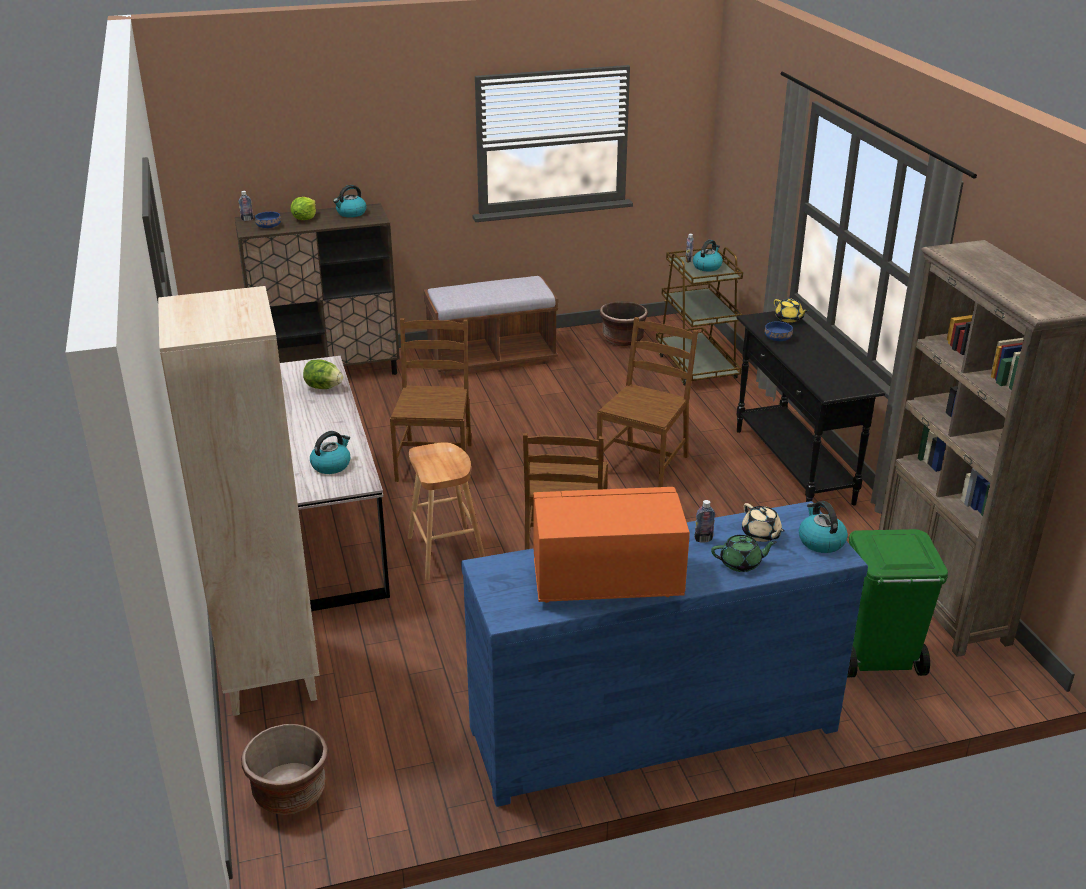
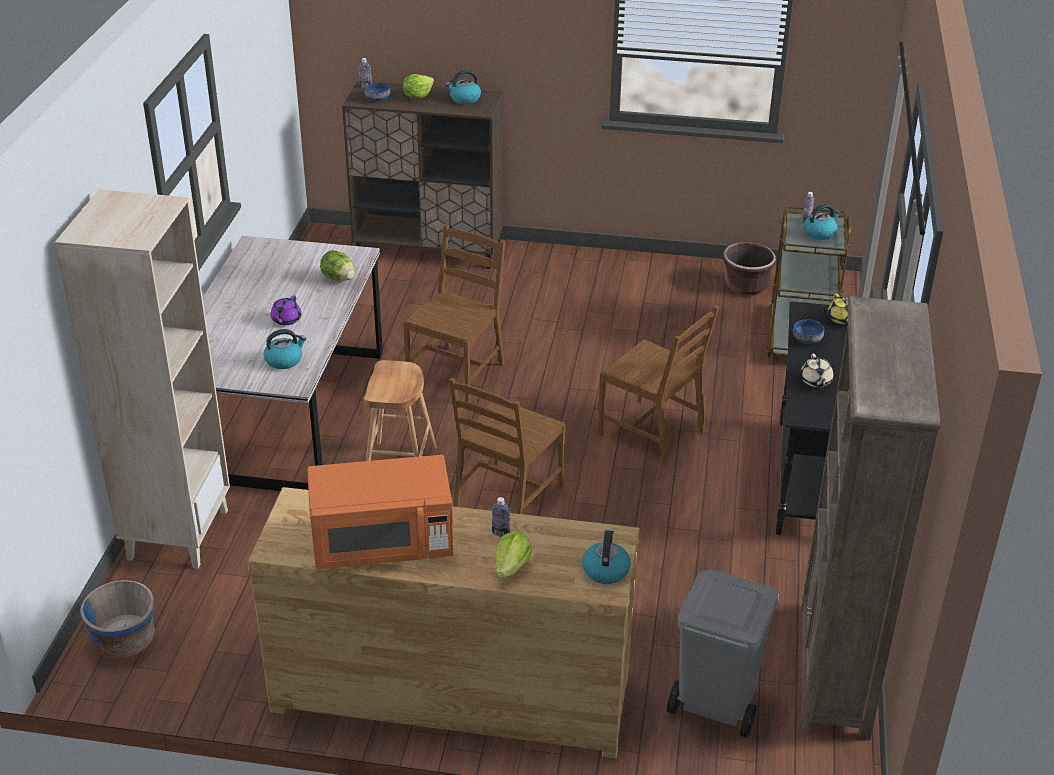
camera: 25 degrees right, 5 degrees up
(290, 793) = (124, 640): brown planter -> blue planter
(302, 432) = (286, 320): none -> purple teapot
(491, 359) = (593, 275): brown bench -> none
(606, 579) = (383, 544): orange microwave -> orange microwave turned 150 degrees clockwise
(643, 465) = (653, 433): brown chair -> brown chair turned 75 degrees clockwise
(651, 727) = (450, 692): blue dresser -> brown dresser
(741, 563) = (512, 567): green teapot -> lettuce
(761, 534) = (557, 545): beige teapot -> beige teapot (815, 381)
(877, 660) = (714, 706): green trash can -> grey trash can

